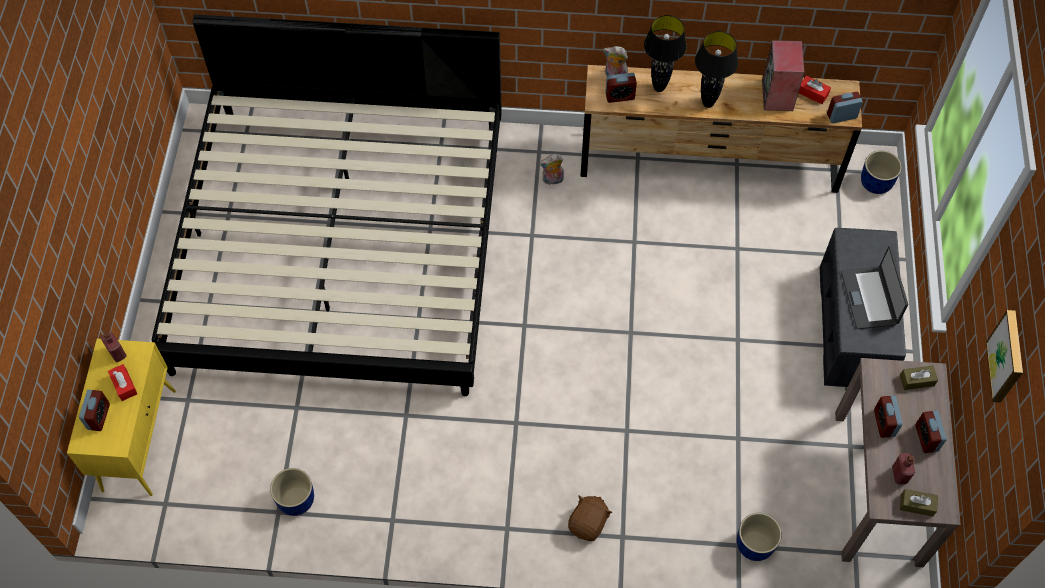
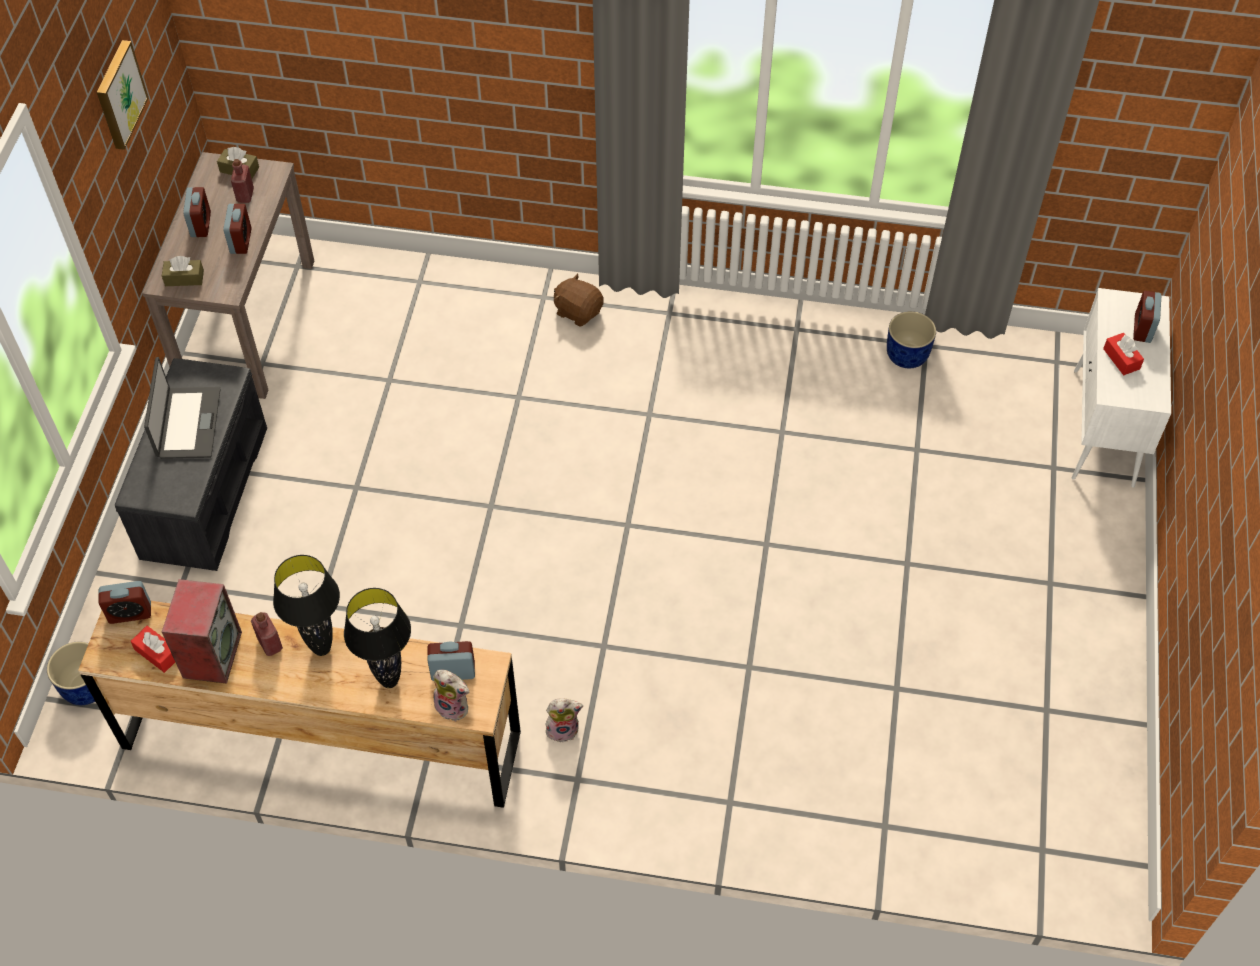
camera: 175 degrees left, 5 degrees down
(117, 353) = (1139, 394): red bottle -> red bottle (270, 644)
(139, 439) = (1103, 429): yellow cabinet -> white cabinet
(341, 245) = (875, 652): bed -> none
(588, 523) = (578, 311): brown plush toy -> brown plush toy turned 90 degrees clockwise
(755, 544) = (401, 281): blue planter -> none

